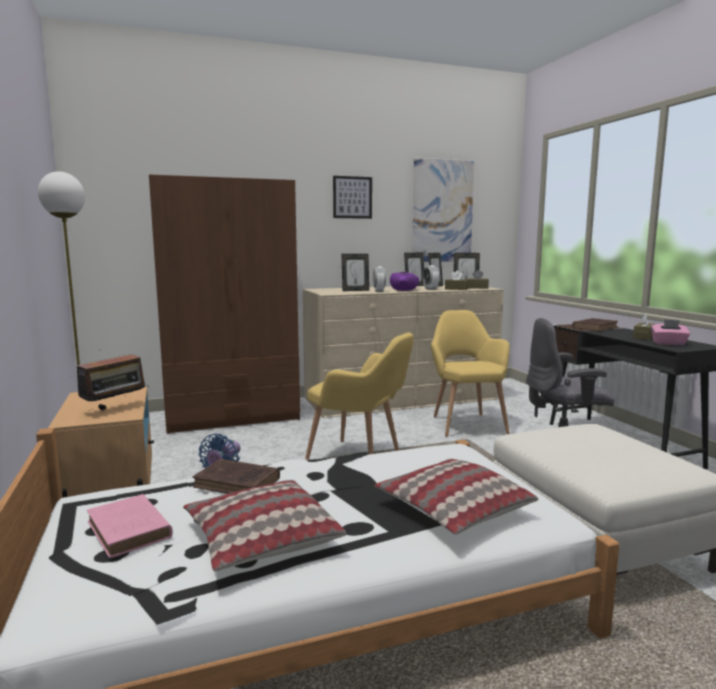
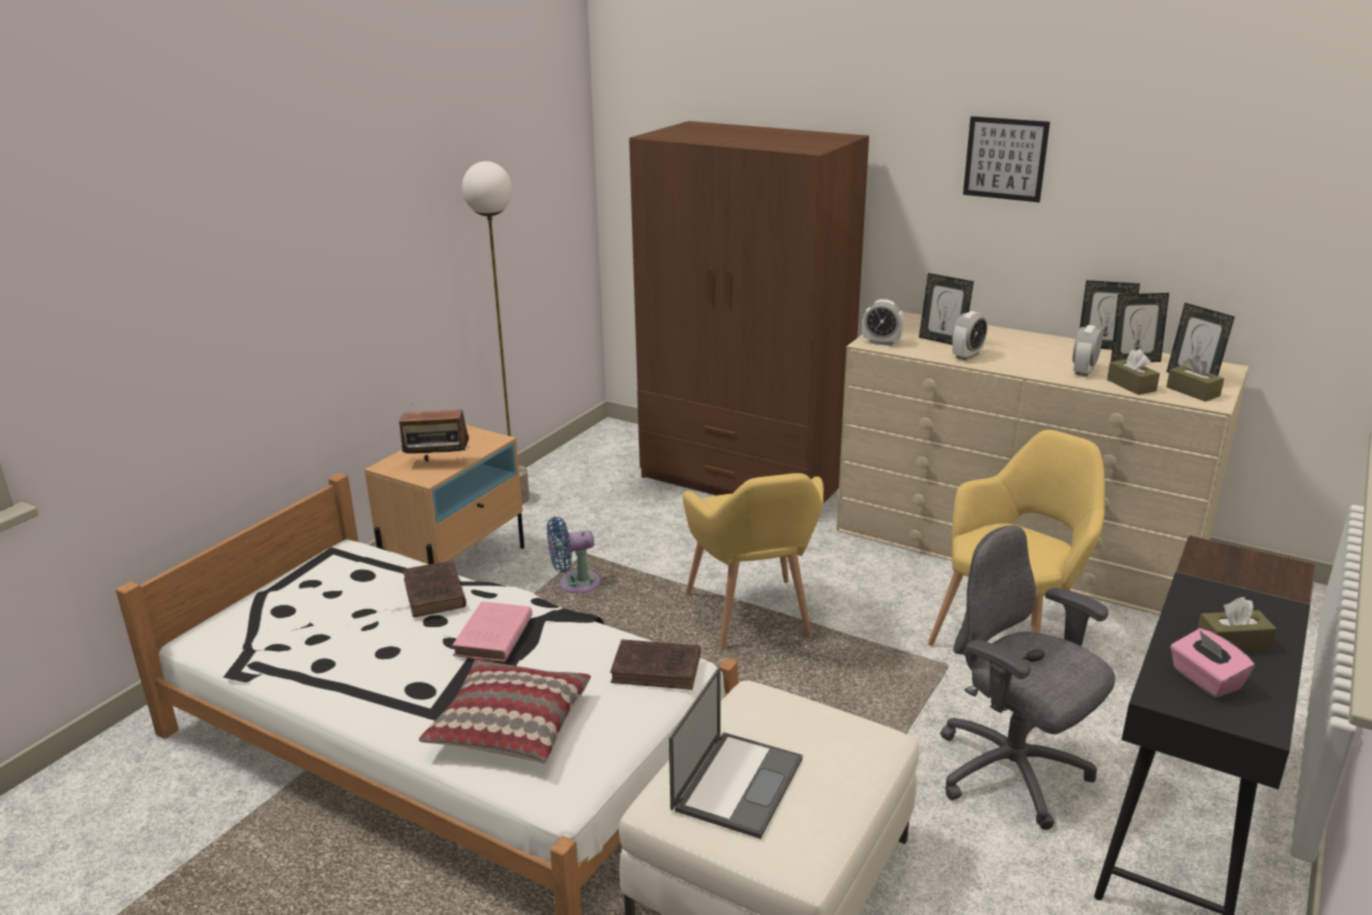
camera: 50 degrees right, 15 degrees up
(130, 531) = (313, 597): pink book -> pink book (492, 638)
(261, 539) = (357, 656): pillow -> none
(333, 293) = (881, 342): none -> alarm clock
(403, 290) = (1026, 361): purple bowl -> none
(442, 211) = (1211, 201): picture -> none
(595, 327) = (1245, 577): brown book -> brown book (658, 669)
(609, 459) = (737, 782): none -> laptop

